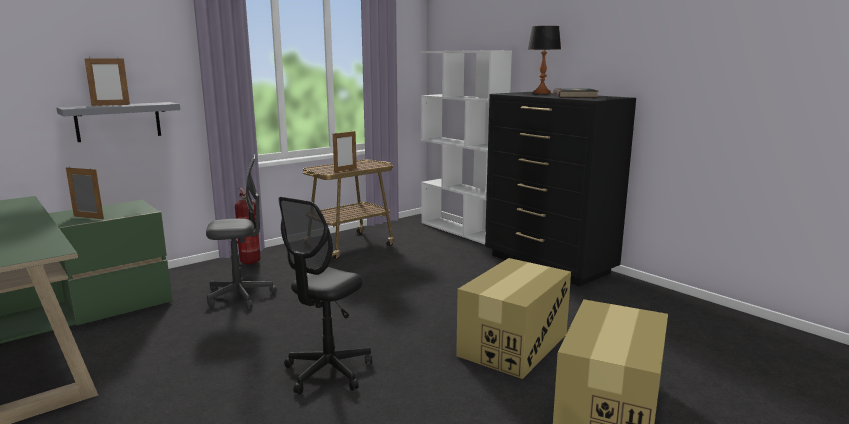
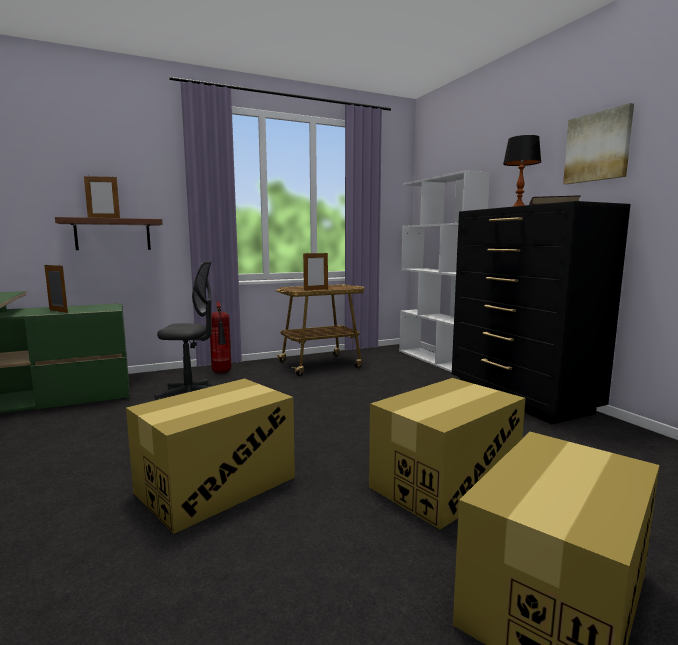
camera: 15 degrees right, 5 degrees down
(118, 121) = (113, 234): grey shelf -> brown shelf
(328, 372) = (216, 485): black office chair -> cardboard box
(609, 44) = (598, 147): none -> picture

